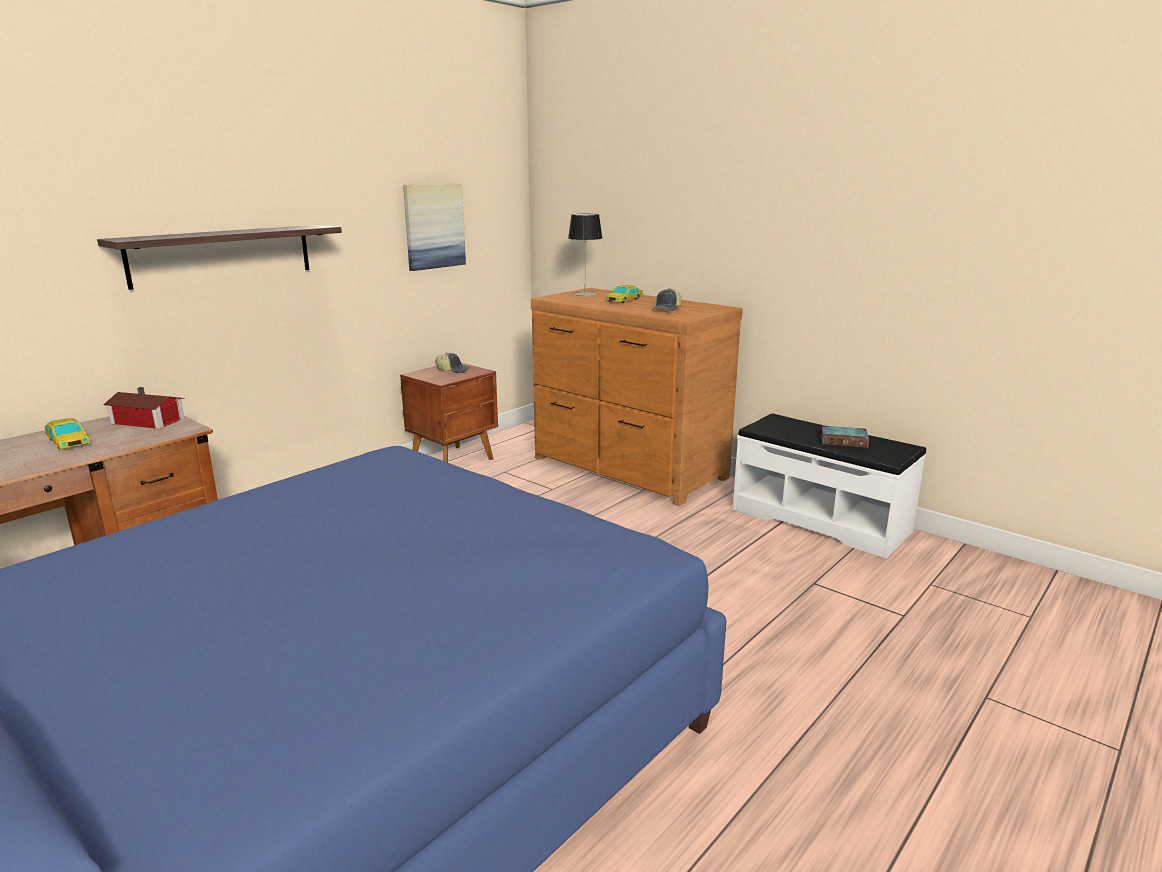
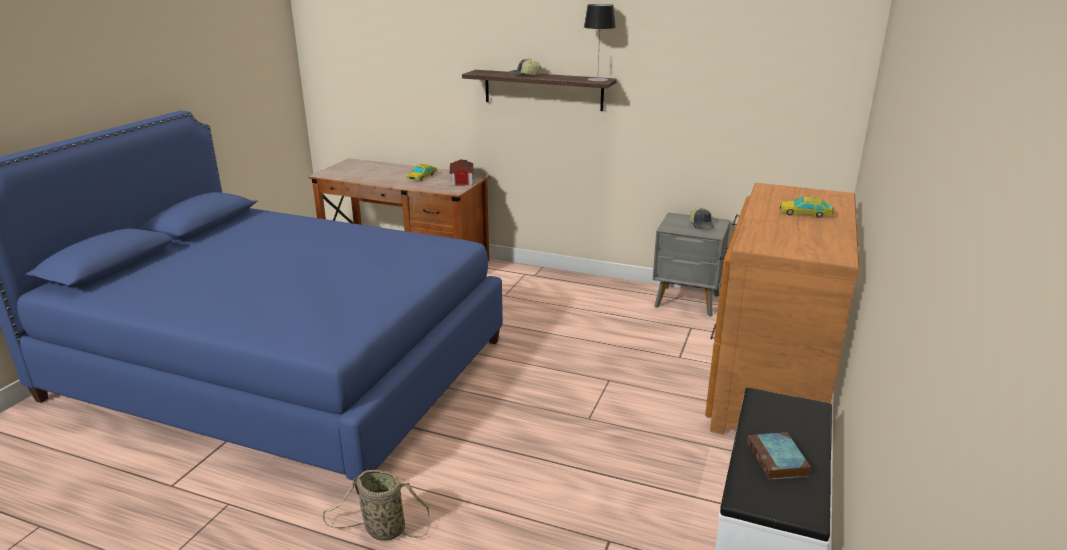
camera: 70 degrees right, 5 degrees up
(434, 226) = (731, 94): picture -> none
(454, 461) = (687, 302): brown nightstand -> grey nightstand
(585, 294) = (809, 196): table lamp -> table lamp (597, 79)
(667, 309) = (783, 235): cap -> cap (524, 75)
(774, 719) = (381, 530): none -> basket

